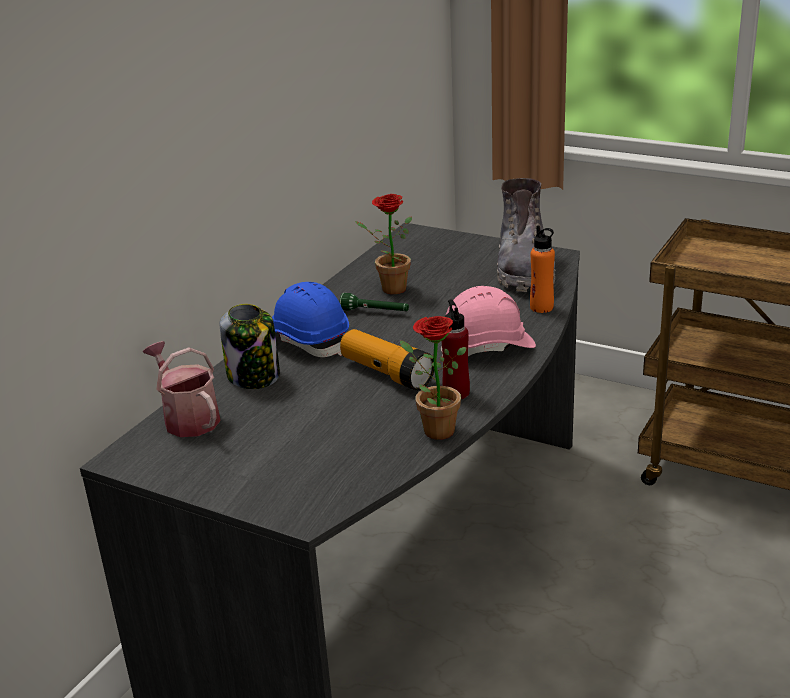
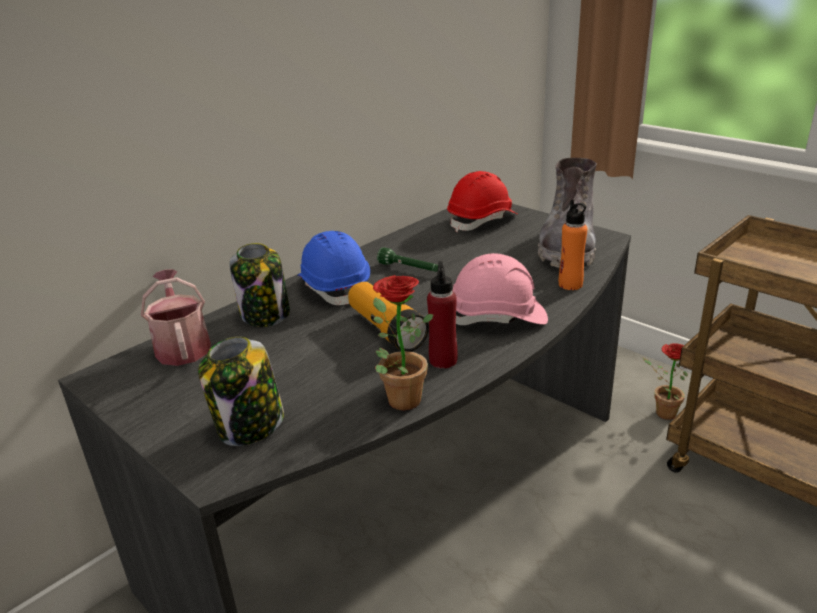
camera: 15 degrees right, 0 degrees up
(309, 474) = (250, 426): none -> jar
(388, 289) = (433, 249): potted plant -> potted plant (661, 412)
(424, 251) = (482, 220): none -> red hard hat

